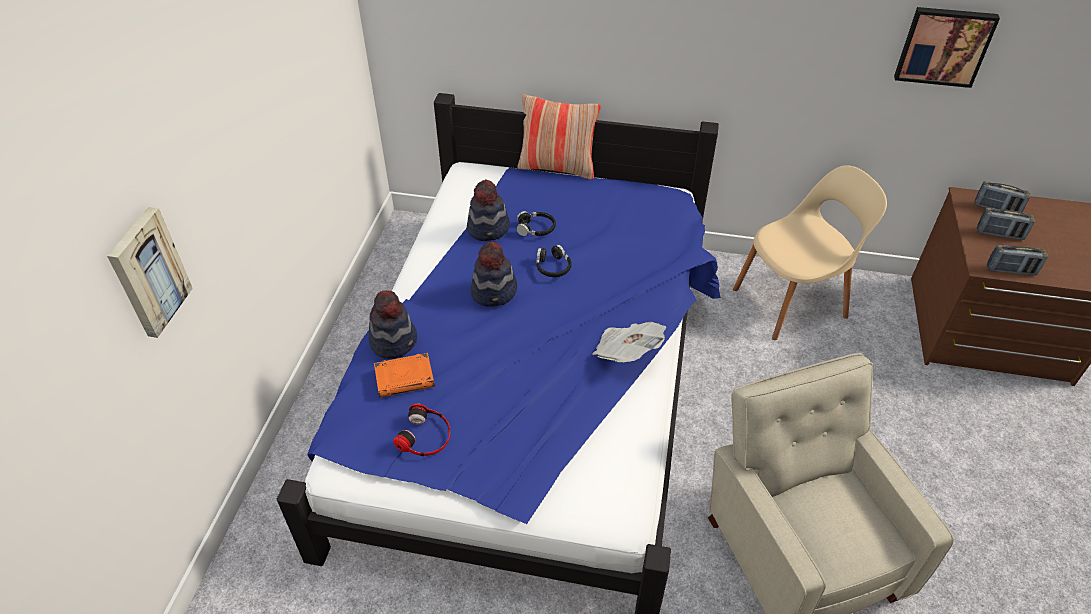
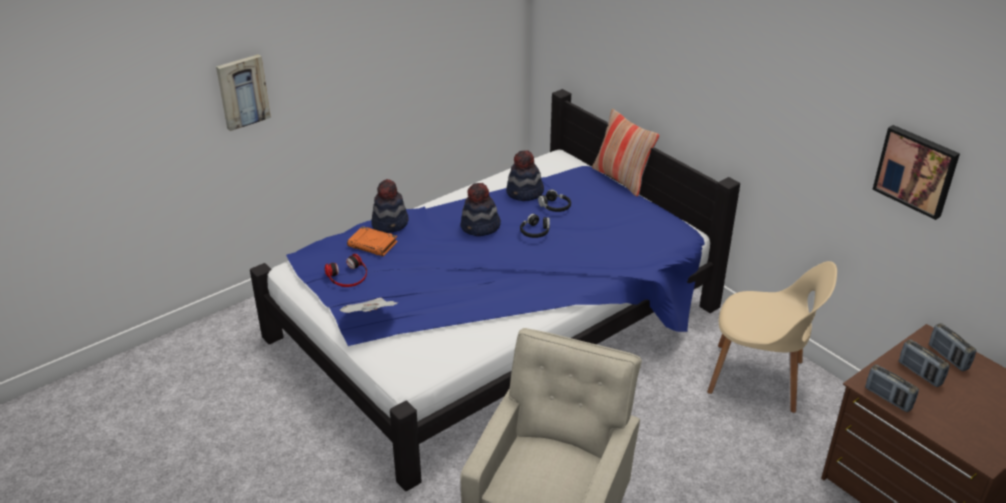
camera: 40 degrees right, 10 degrees down
(627, 353) = (518, 299): newspaper -> newspaper (371, 317)

